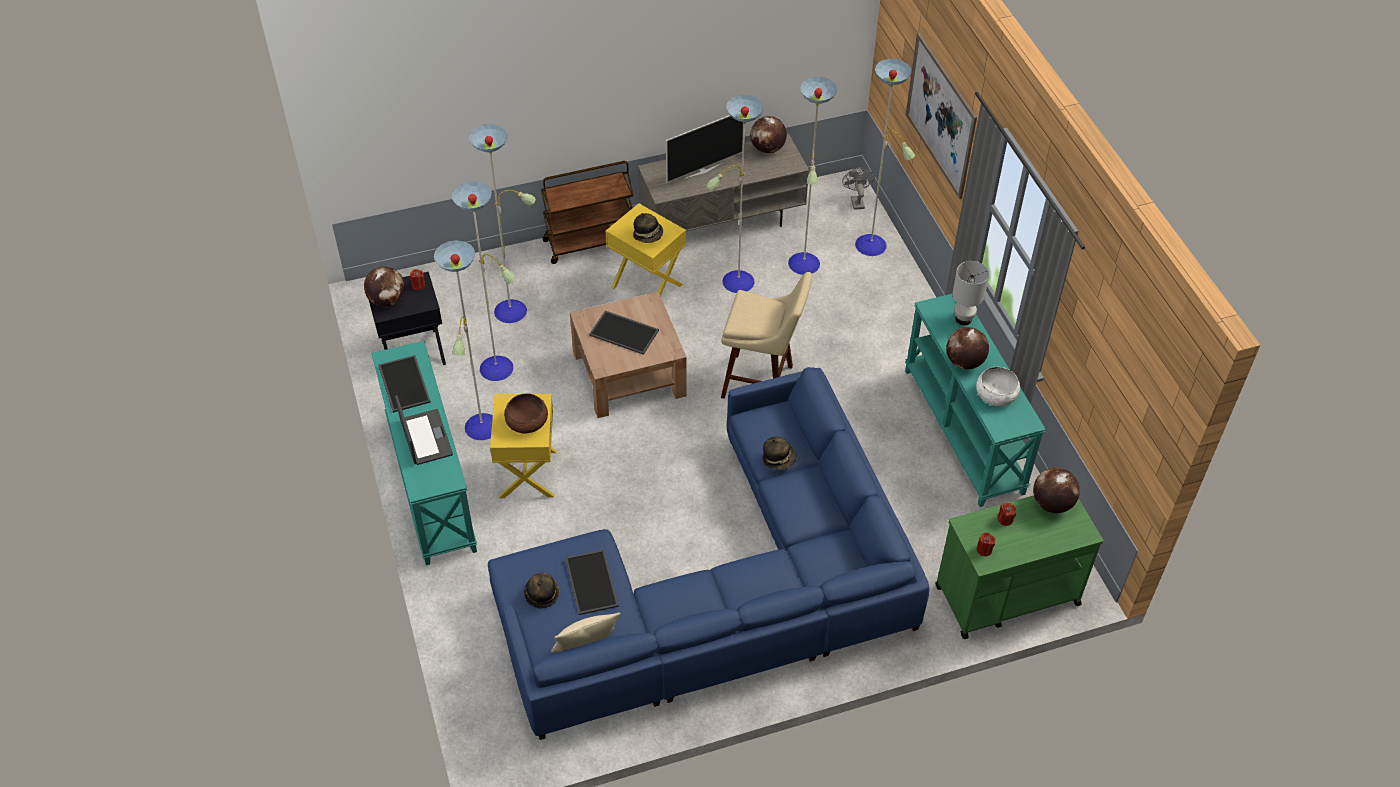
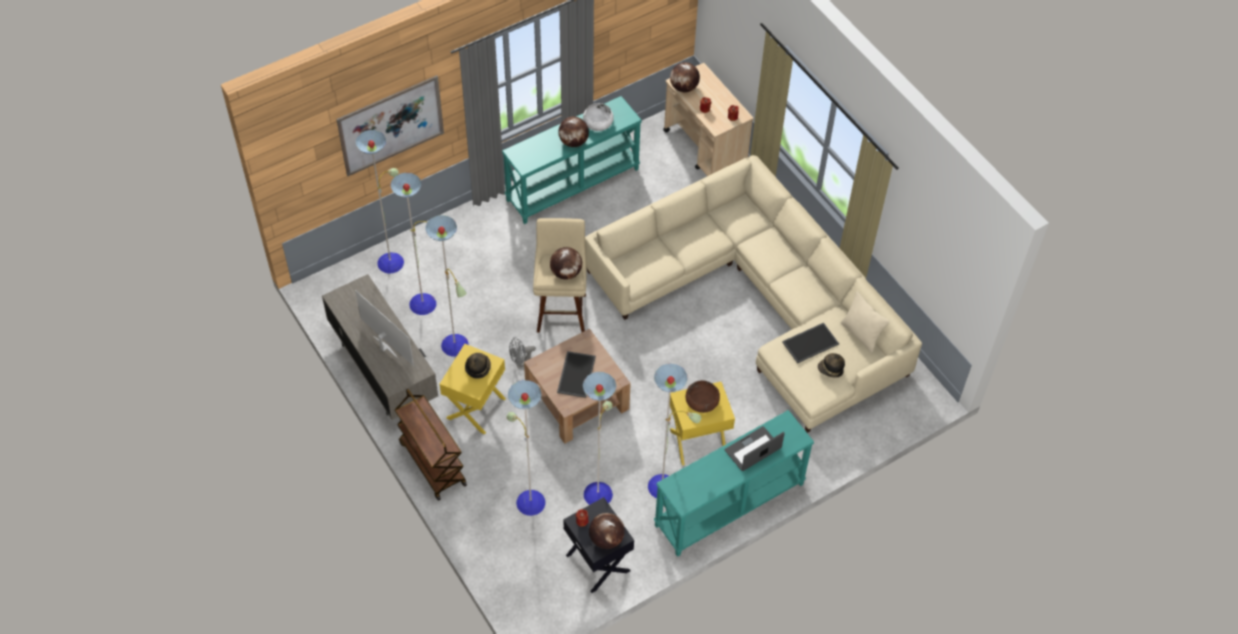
camera: 105 degrees left, 5 degrees up
(403, 384) = (706, 482): tray -> none
(720, 592) = (759, 300): blue sofa -> beige sofa
(767, 149) = (346, 306): globe -> globe (566, 273)
(779, 458) = (666, 257): hat -> none
(856, 201) = (338, 279): grey fan -> grey fan (521, 363)
(963, 319) = (531, 147): white table lamp -> none
(1006, 595) = (705, 150): green cart -> beige cart

